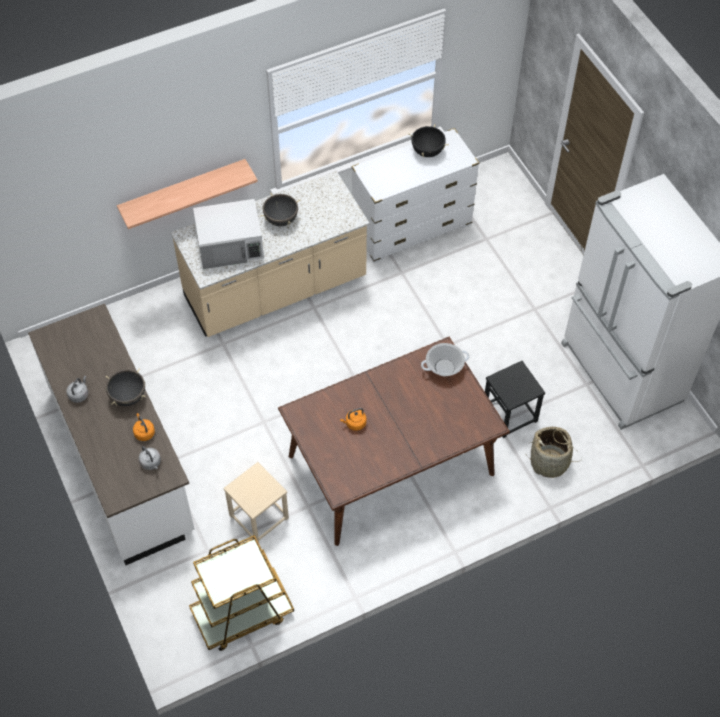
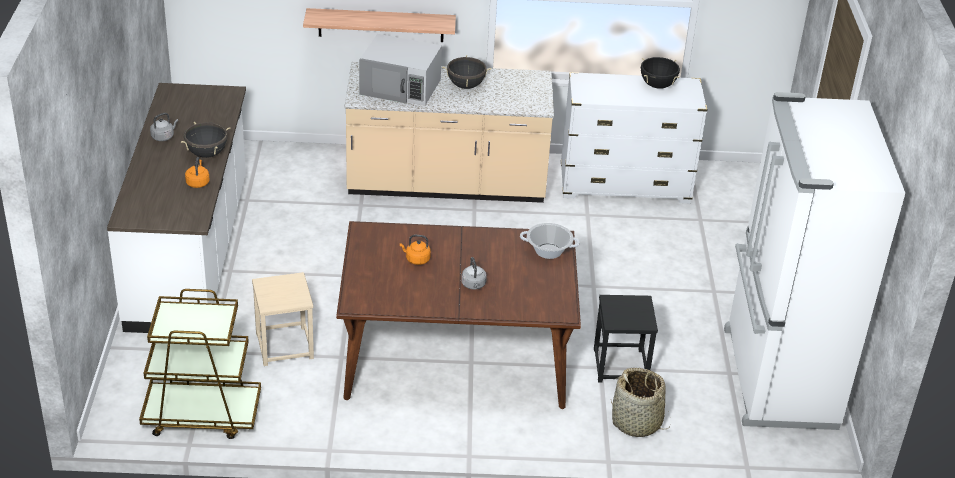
camera: 25 degrees right, 20 degrees down
(151, 463) = (184, 205): grey kettle -> grey kettle (473, 285)

